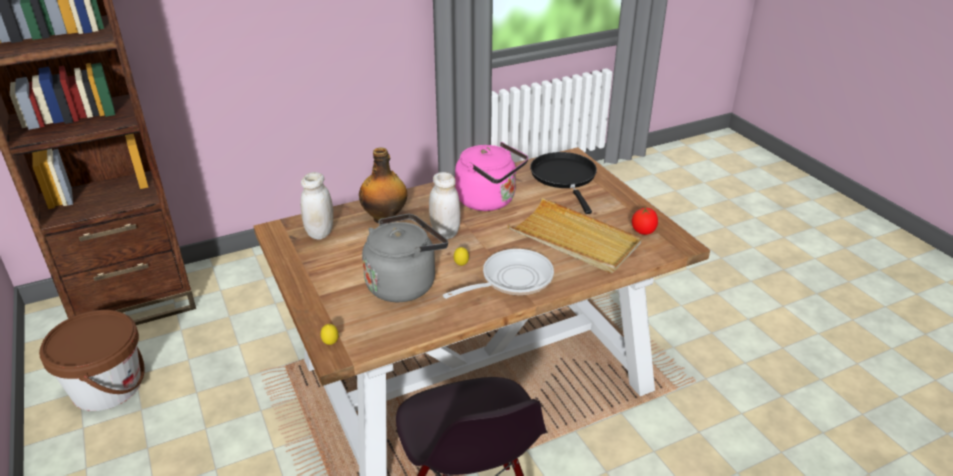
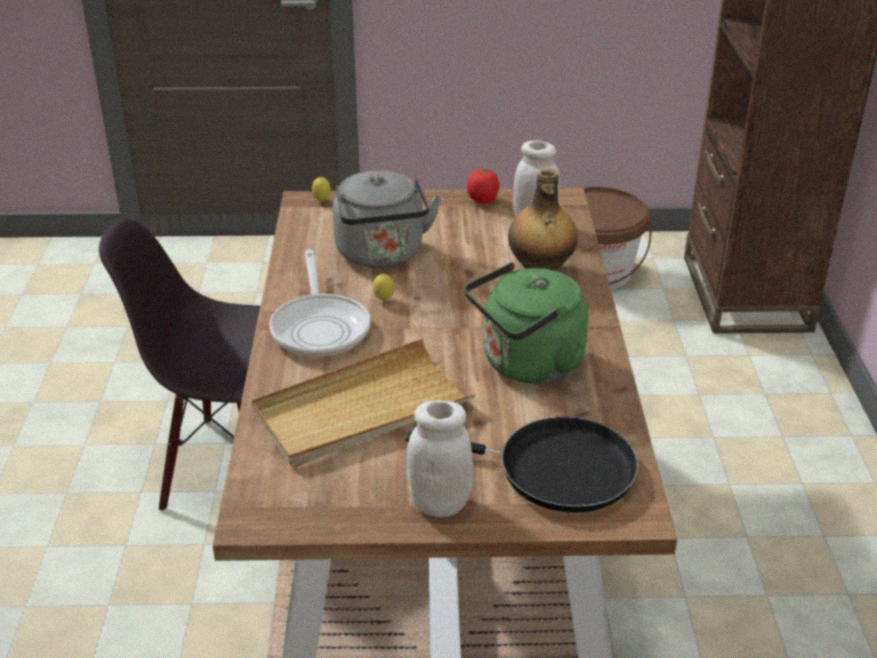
camera: 115 degrees right, 0 degrees up
(445, 232) = (468, 306): white jar -> white jar (440, 504)
(489, 201) = (527, 365): pink kettle -> green kettle
(643, 231) = (323, 490): tomato -> tomato (483, 200)

